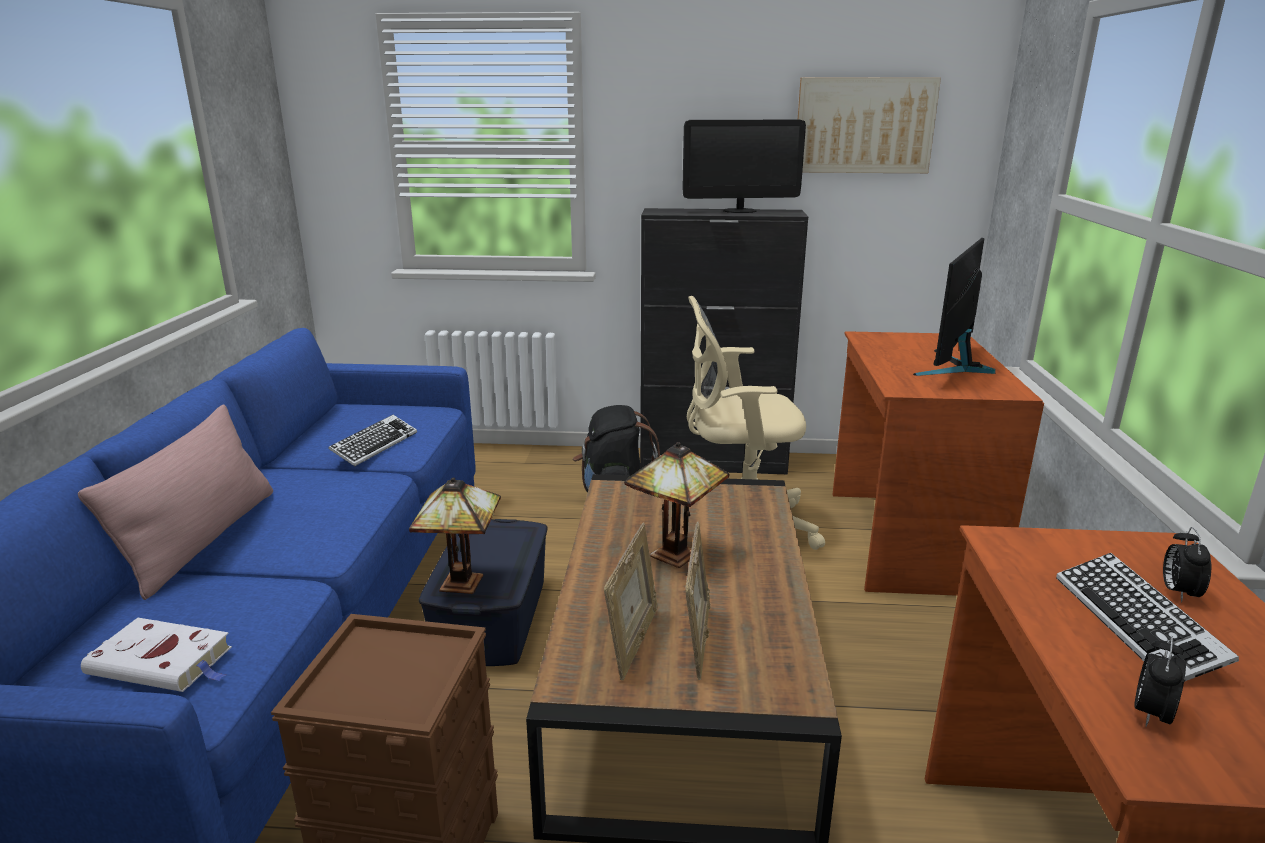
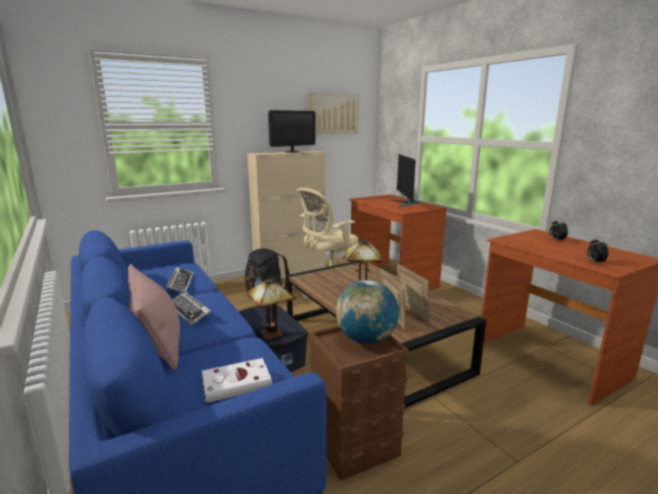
camera: 35 degrees left, 5 degrees down
(416, 671) = (366, 340): none -> globe
(714, 462) = (290, 272): black cabinet -> beige cabinet
(1136, 625) = (561, 248): keyboard -> keyboard (189, 311)

